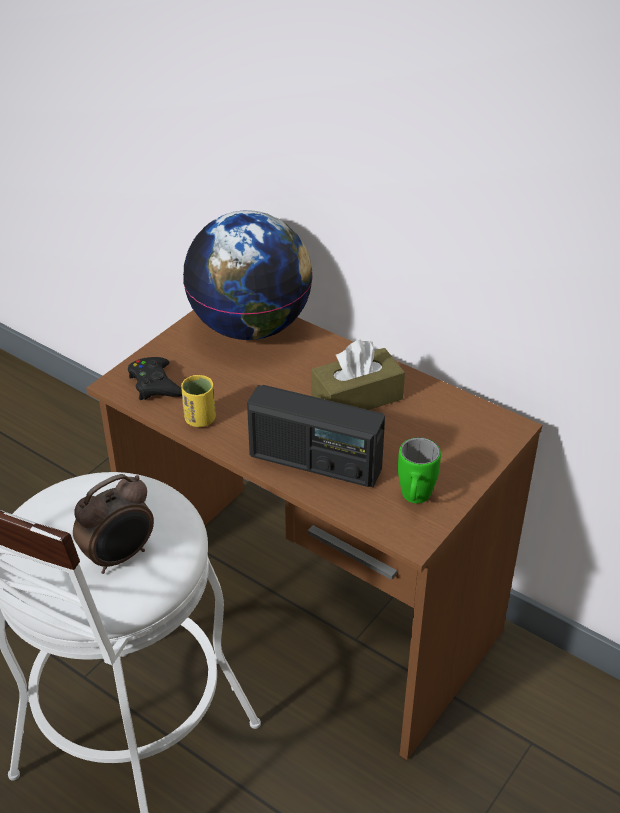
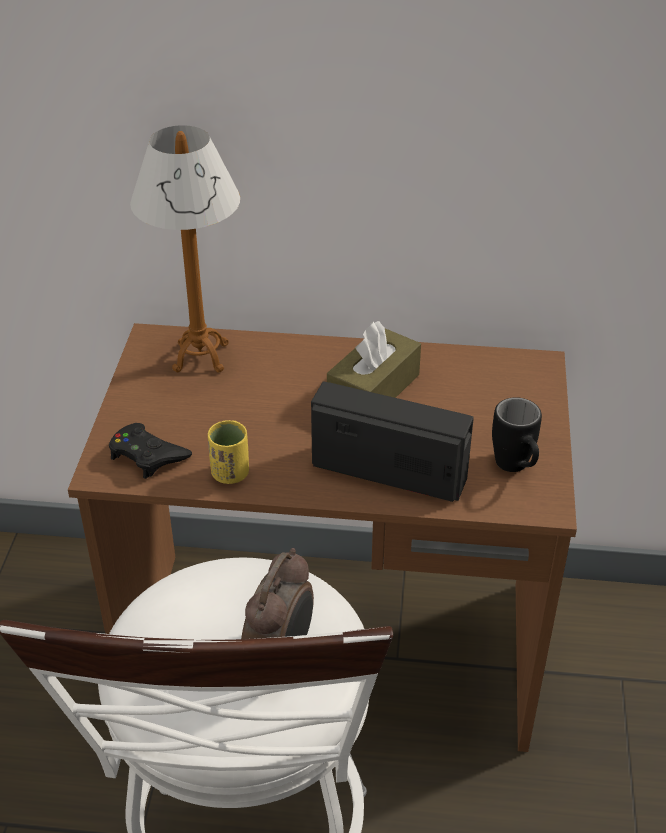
camera: 30 degrees left, 0 degrees up
(250, 327) = (200, 357): globe -> table lamp
(315, 462) = (389, 471): radio -> radio turned 150 degrees counterclockwise
(414, 500) = (516, 469): green mug -> black mug

